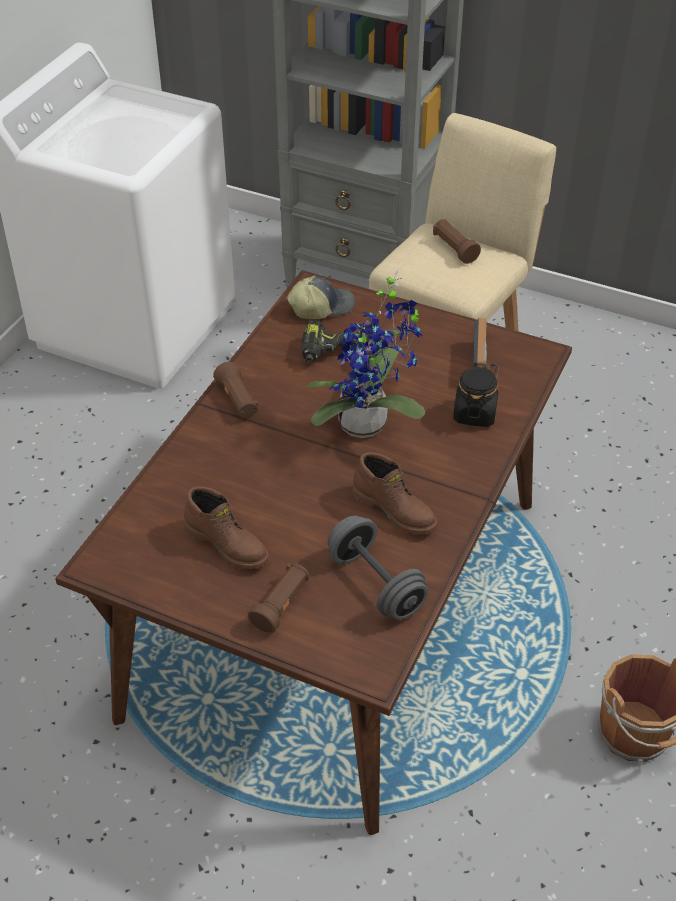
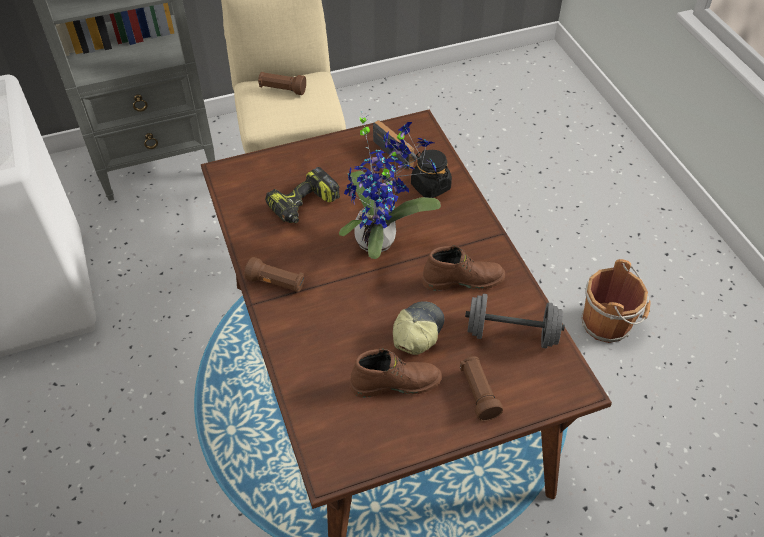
camera: 45 degrees left, 5 degrees up
(321, 306) = (249, 181): cap -> cap (417, 331)

